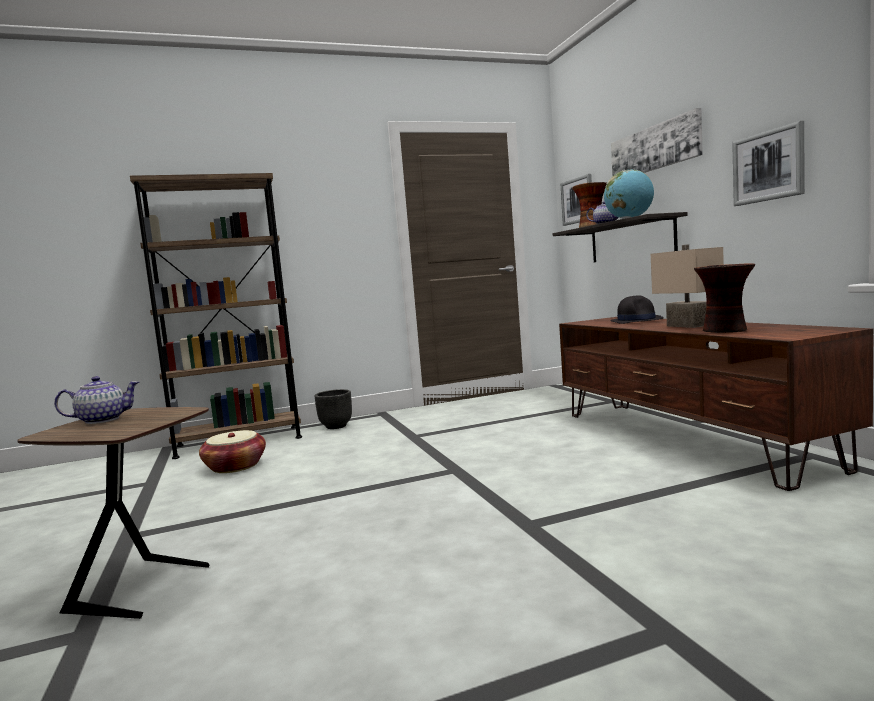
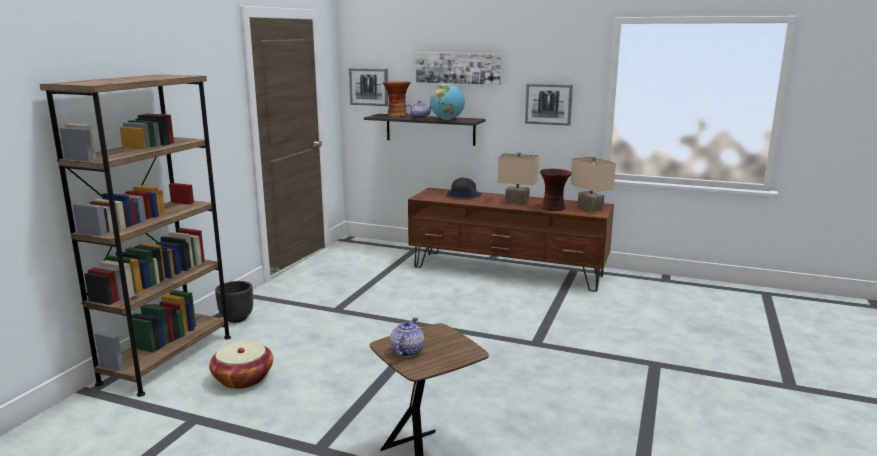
camera: 50 degrees left, 10 degrees up
(794, 331) = (589, 208): none -> beige table lamp

